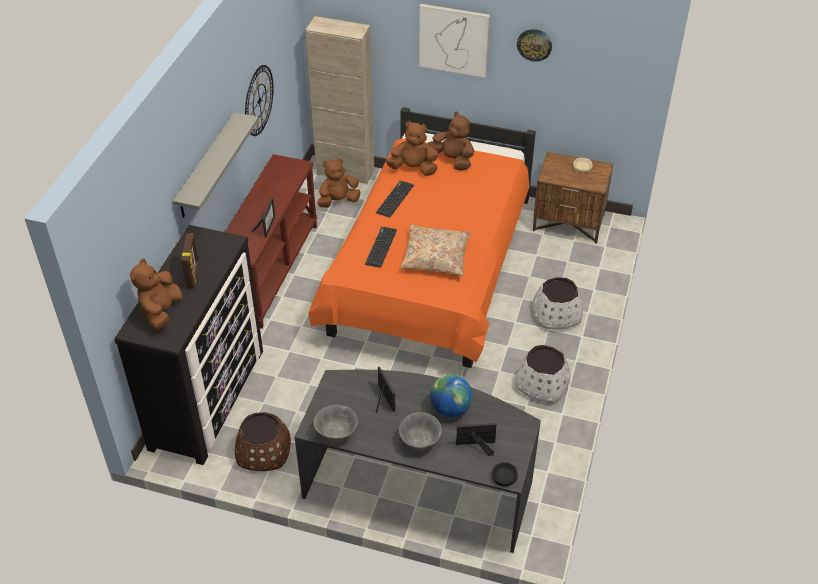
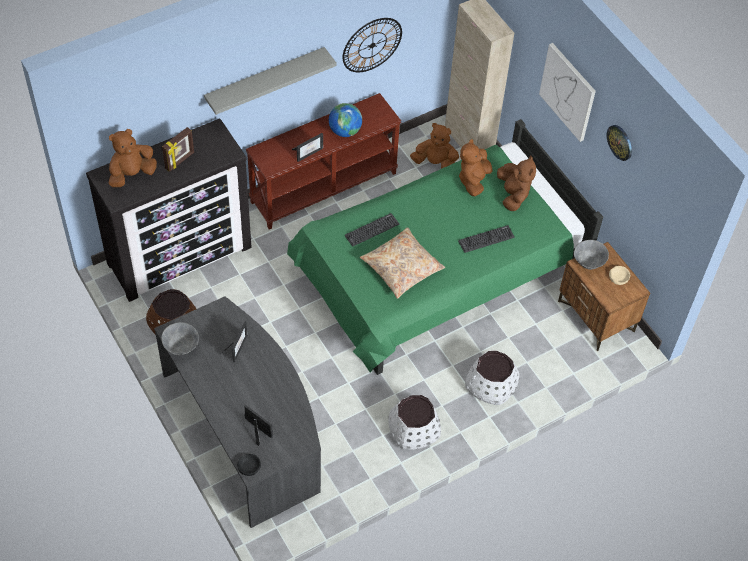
camera: 40 degrees right, 10 degrees up
(395, 199) = (428, 197): keyboard -> keyboard (486, 239)
(413, 168) = (473, 180): brown plush toy -> brown plush toy turned 120 degrees counterclockwise
(420, 442) = (225, 397): grey bowl -> grey bowl (588, 263)
(430, 270) = (438, 274): orange bed -> green bed
(450, 409) = (271, 391): globe -> globe (345, 131)

